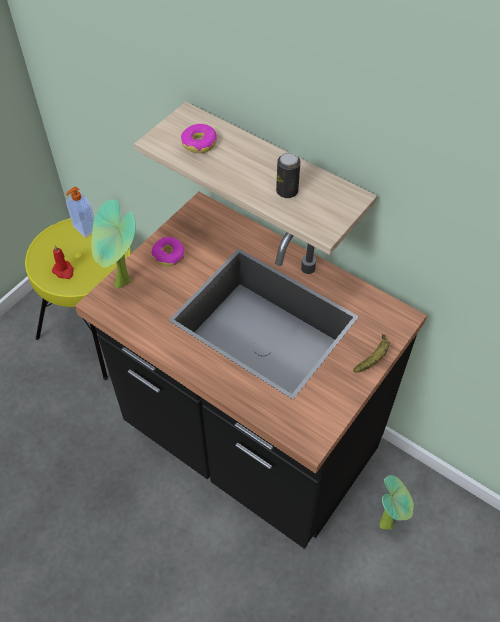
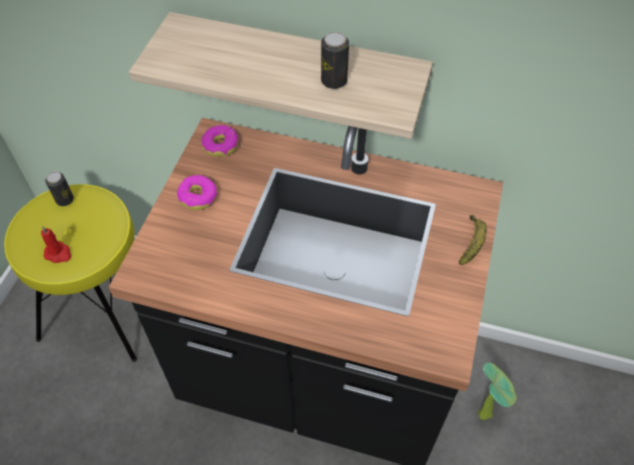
camera: 20 degrees left, 0 degrees up
(84, 229) = (65, 200): soap dispenser -> can
(122, 286) = (158, 247): potted plant -> none
(199, 143) = (207, 53): donut -> donut (221, 145)

